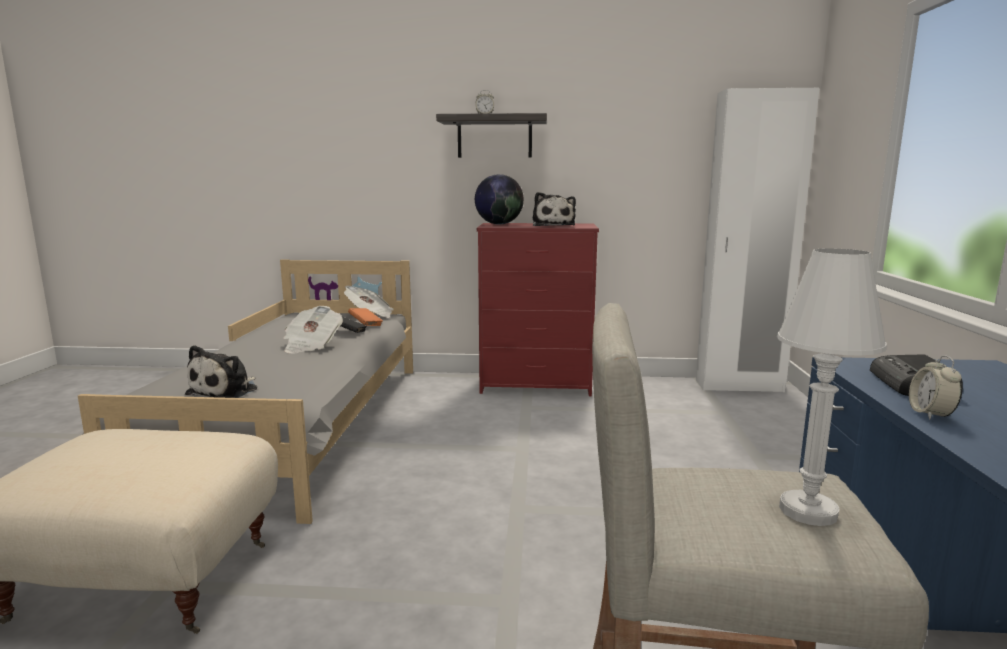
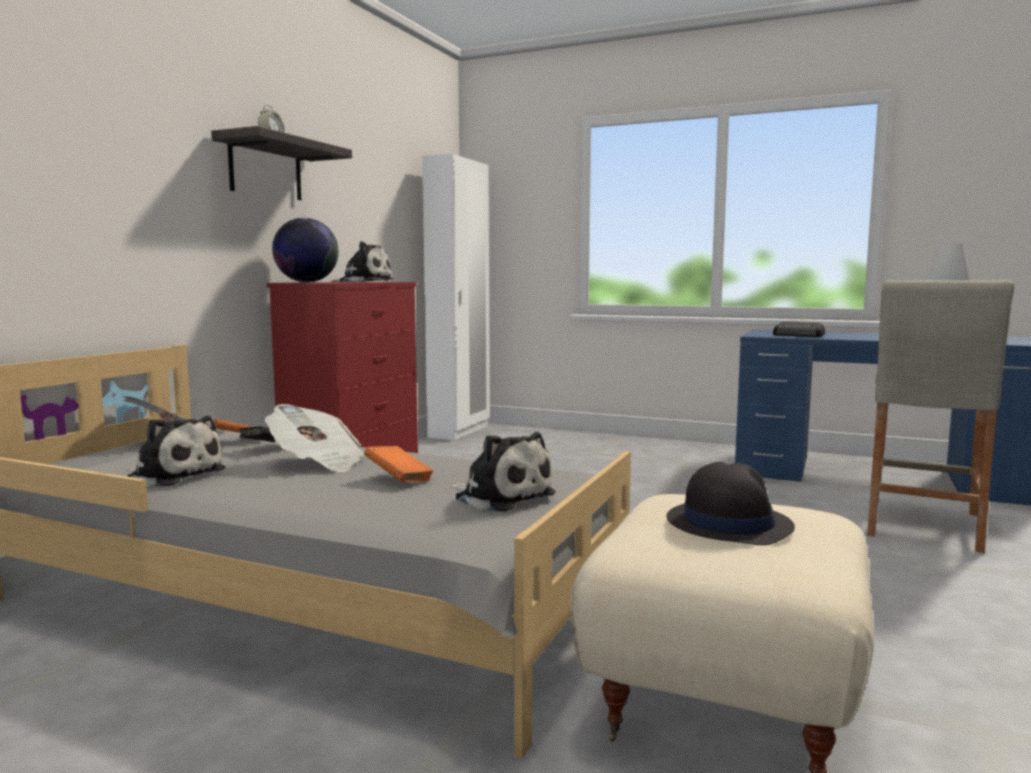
camera: 70 degrees left, 5 degrees down
(127, 453) = (728, 523): none -> black hat
(270, 365) = (399, 480): none -> orange book
(281, 330) = (173, 475): none -> plush toy
(930, 414) = (846, 338): alarm clock -> none

